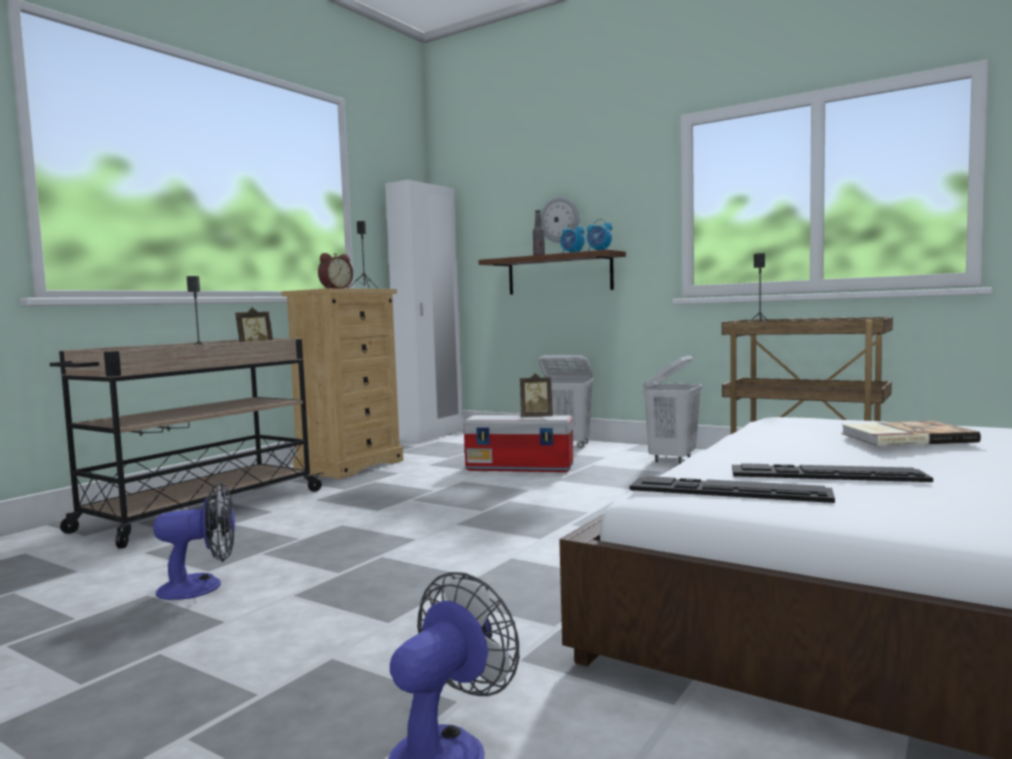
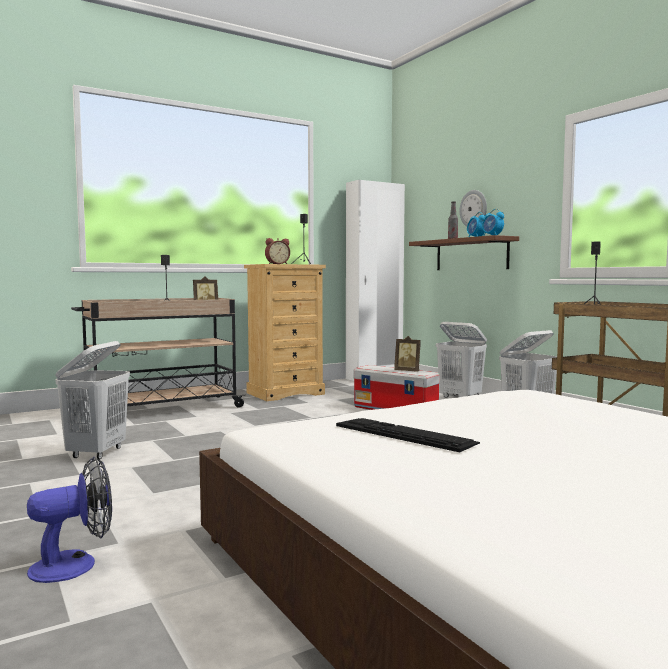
camera: 25 degrees right, 0 degrees up
(201, 586) = (97, 453): fan -> white laundry basket
(729, 489) = (307, 434): keyboard -> none
(905, 437) = (553, 417): book -> none

